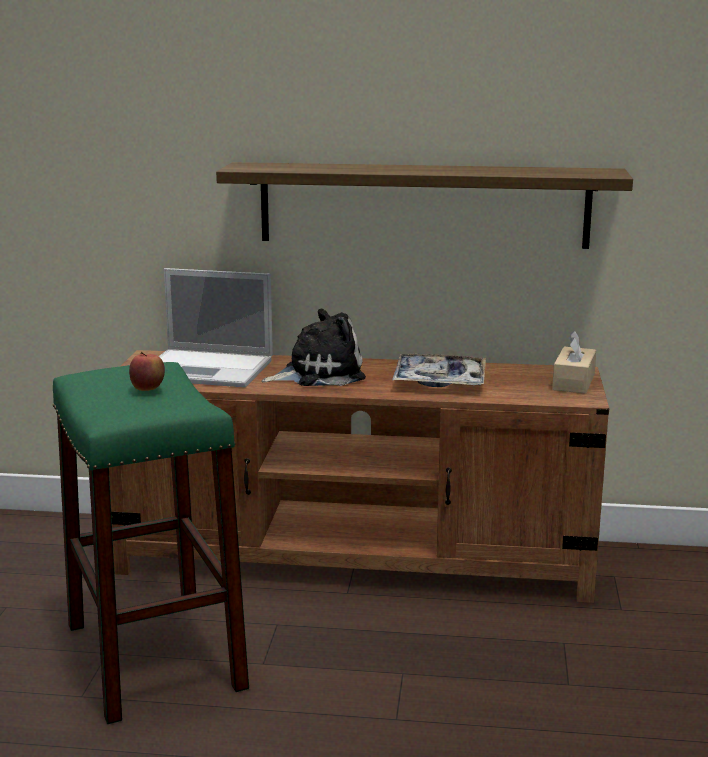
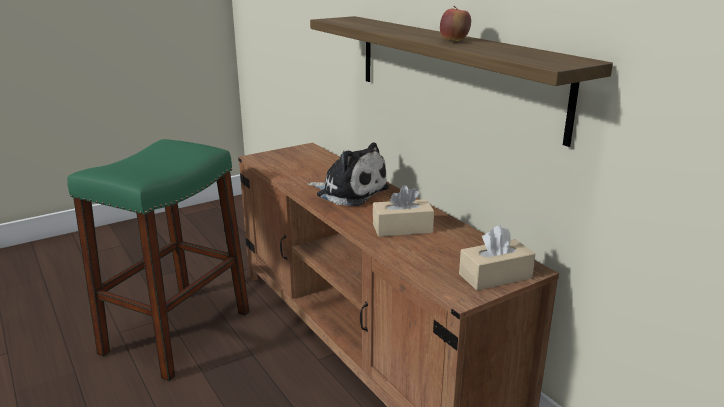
camera: 50 degrees right, 5 degrees up
(148, 390) = (163, 160): apple -> apple (454, 41)
(208, 369) = (307, 166): laptop -> none
(439, 381) = (402, 228): tray -> beige tissue box

